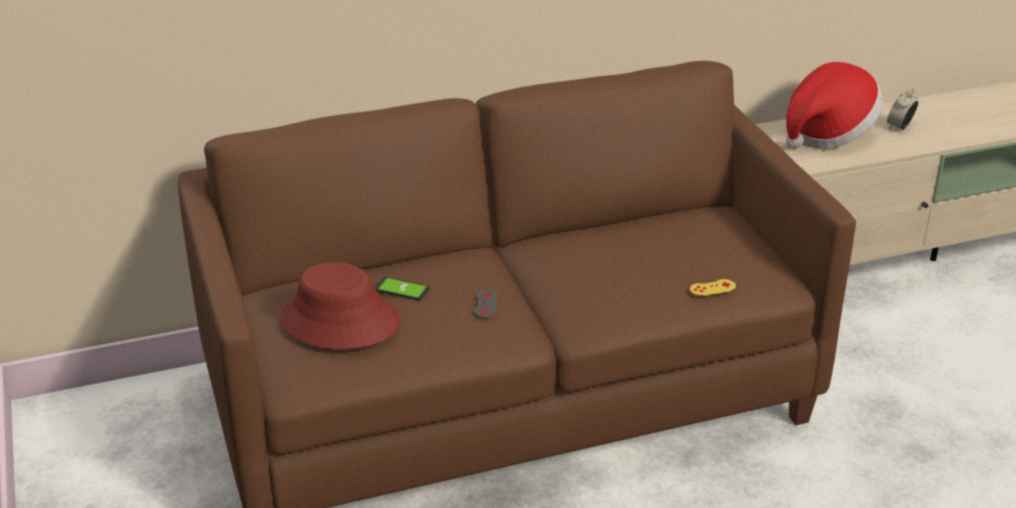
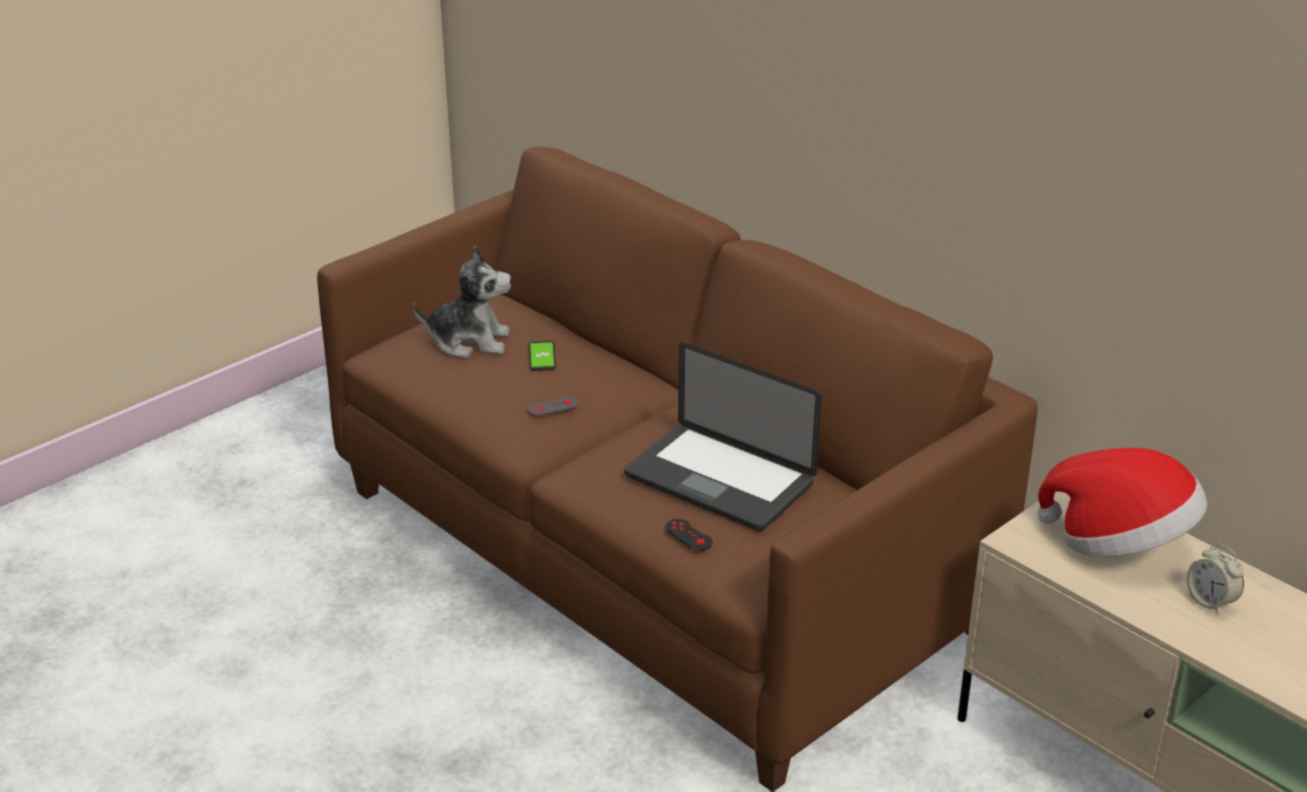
camera: 65 degrees right, 0 degrees up
(339, 321) = (469, 341): red hat -> plush toy
(650, 255) = (719, 480): none -> laptop
(712, 288) = (688, 535): yellow game controller -> black game controller
(899, 127) = (1210, 602): alarm clock -> alarm clock turned 135 degrees counterclockwise

